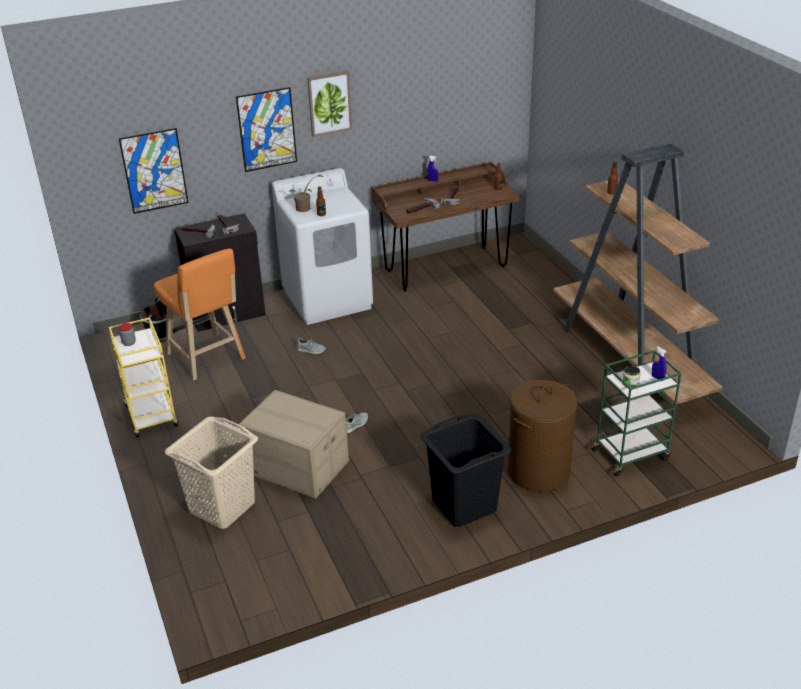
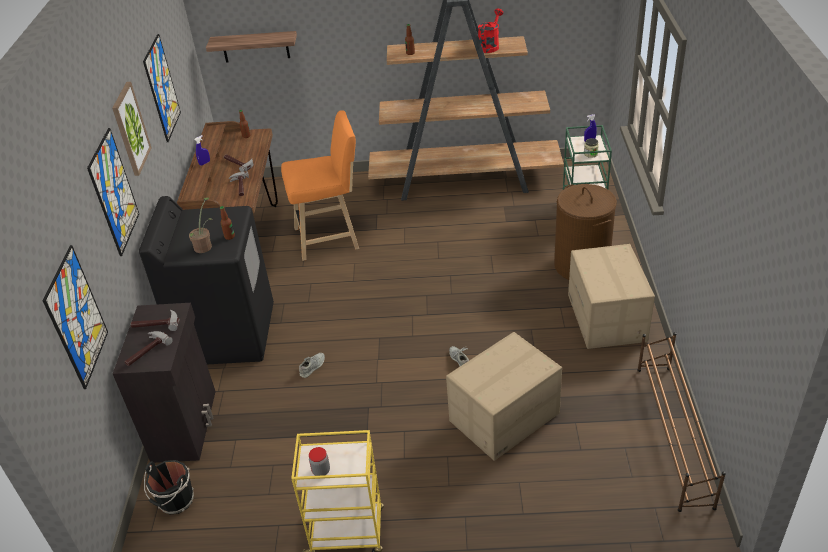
camera: 65 degrees left, 5 degrees up
(207, 358) = (263, 459): orange stool -> orange stool (330, 238)
(221, 507) = (540, 491): beige laundry basket -> none
(318, 580) = (673, 434): none -> brown shoe rack
(328, 299) = (228, 334): white washing machine -> black washing machine
(418, 101) = (162, 88): none -> picture
(464, 505) = (607, 318): black laundry basket -> cardboard box
(558, 123) = (255, 47): none -> shelf
(666, 228) = (489, 46): none -> red watering can

